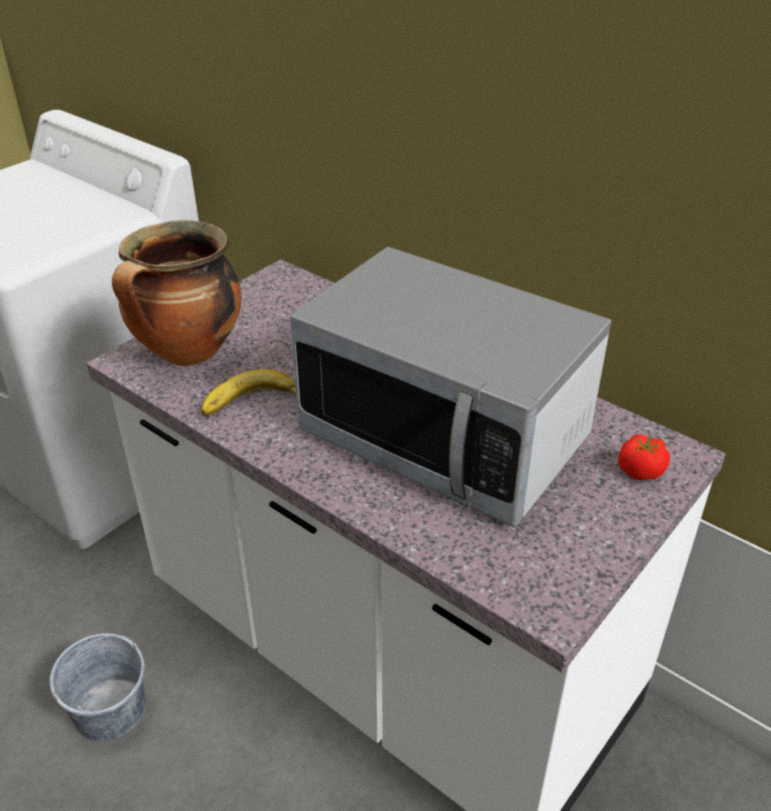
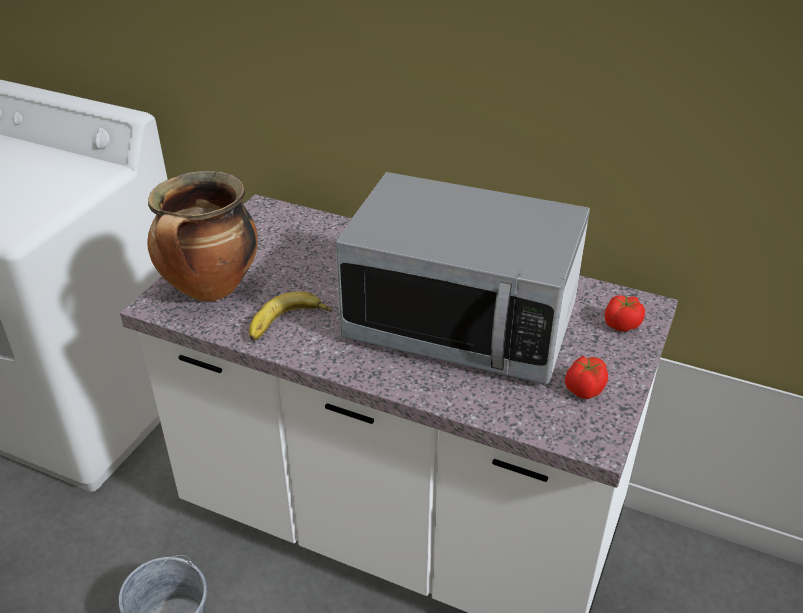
camera: 15 degrees left, 0 degrees up
(560, 542) = (583, 390): none -> tomato

